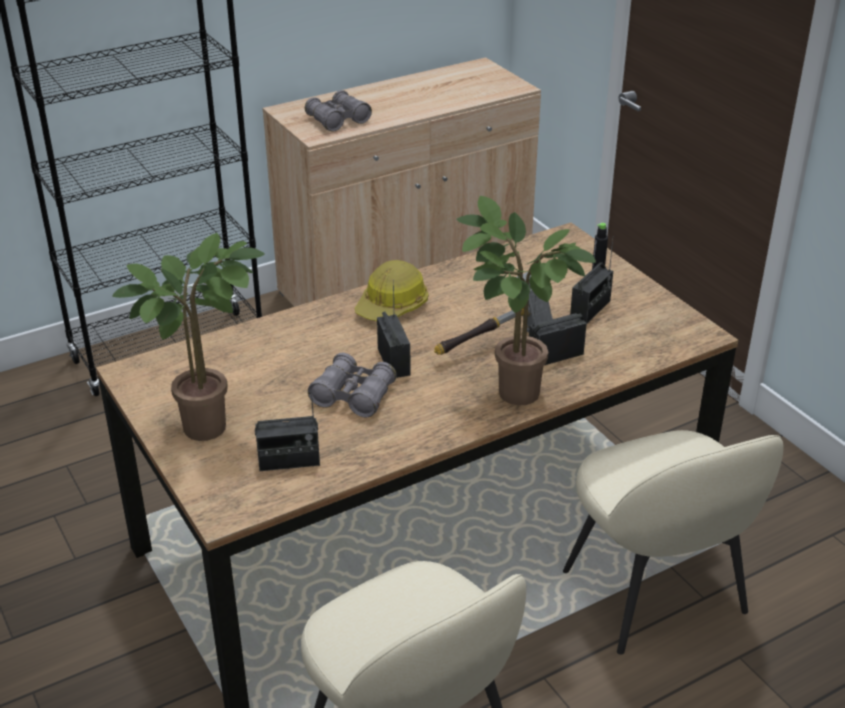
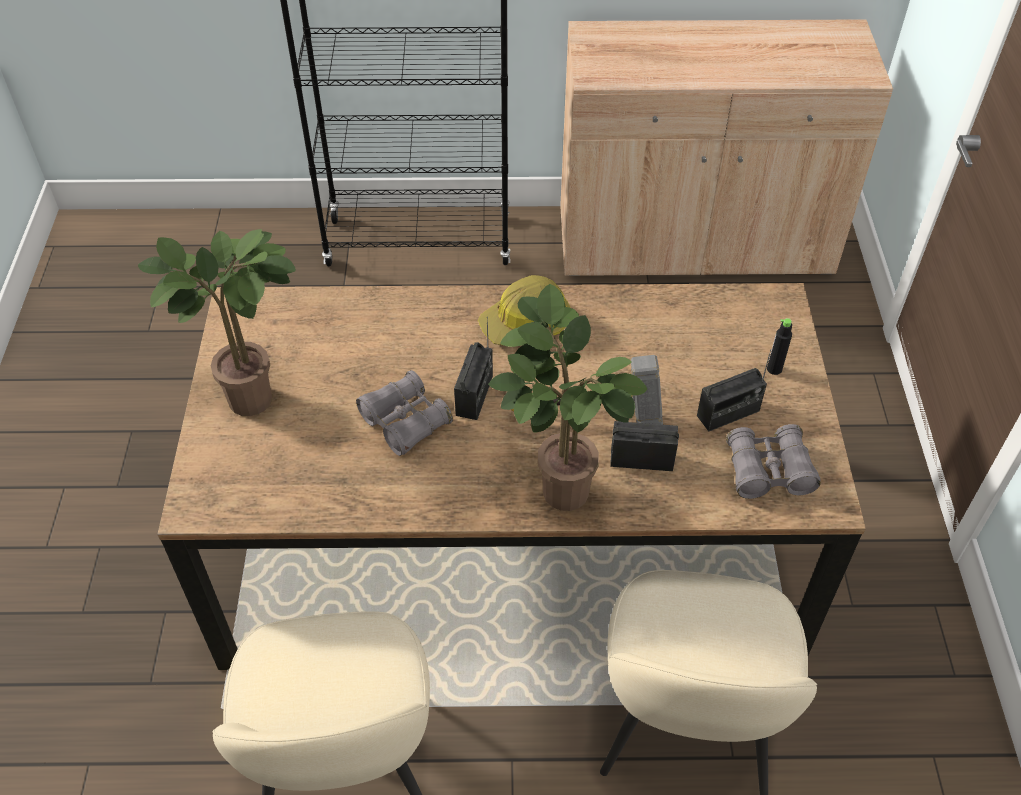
camera: 30 degrees right, 15 degrees up
(289, 461) = (291, 474): radio -> none
(338, 120) = (631, 63): grey binoculars -> grey binoculars (768, 471)

